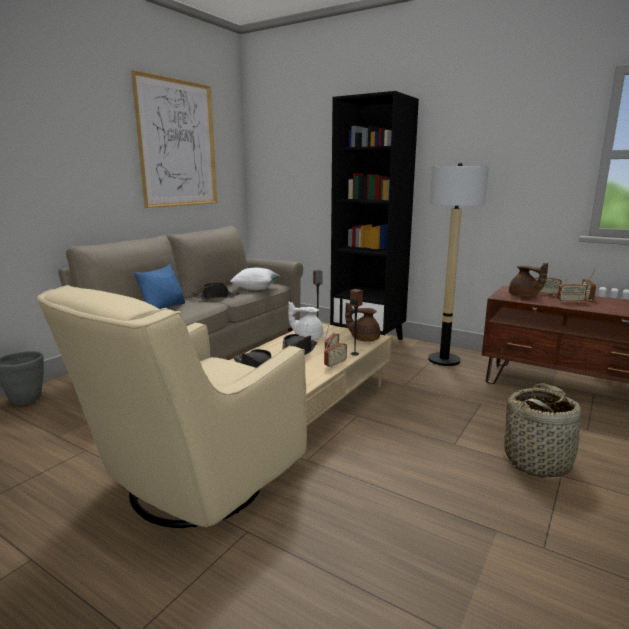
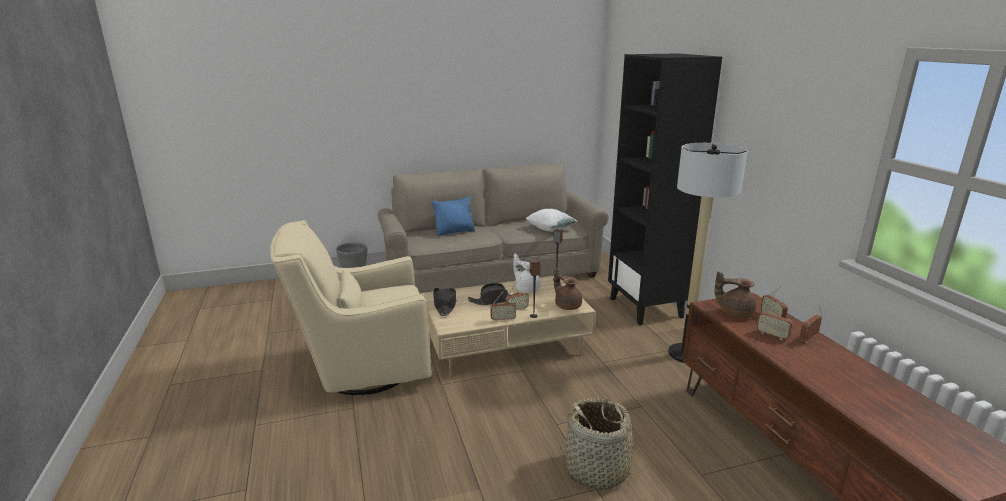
camera: 40 degrees right, 5 degrees up
(177, 144) = (515, 85): picture -> none
(216, 297) = (504, 231): black hat -> none
(524, 297) = (734, 313): brown teapot -> brown teapot turned 105 degrees clockwise

